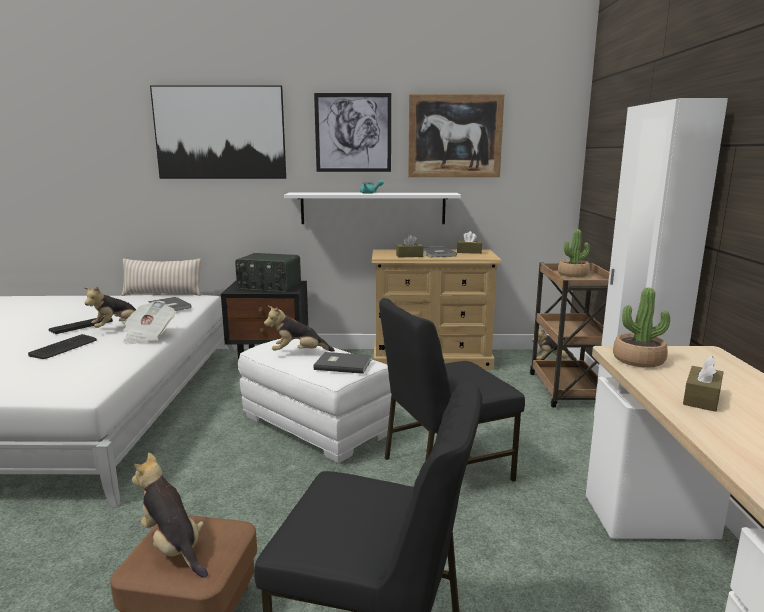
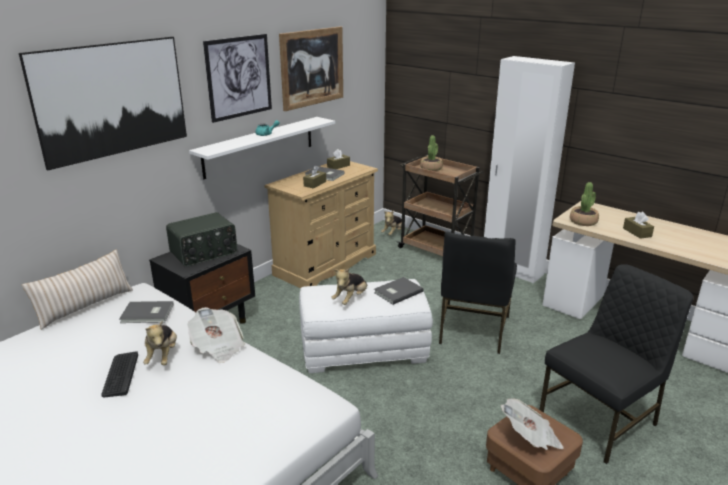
camera: 50 degrees left, 10 degrees up
(64, 347) = (181, 397): keyboard -> none
(173, 547) = (530, 438): plush toy -> newspaper

